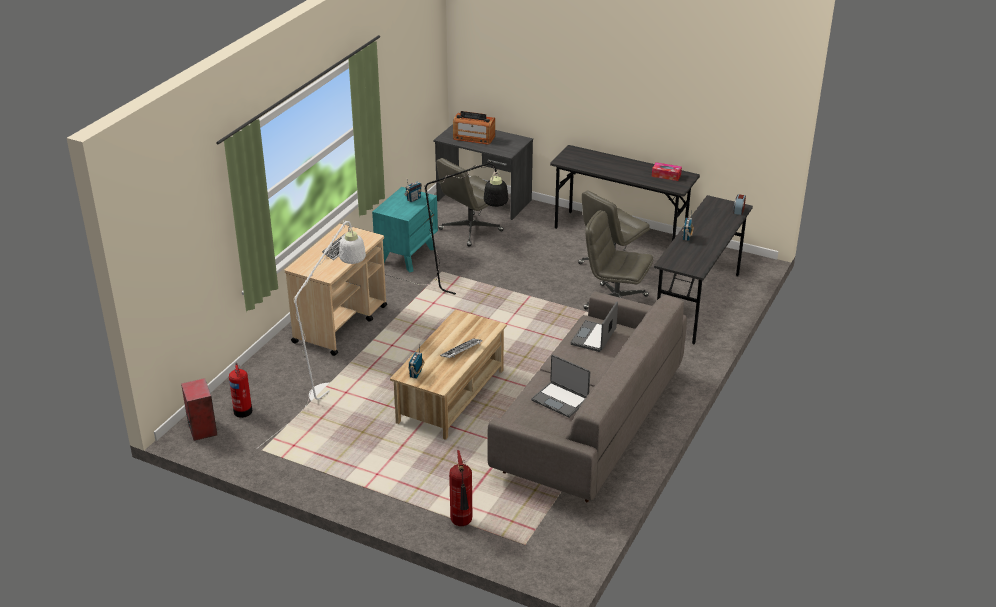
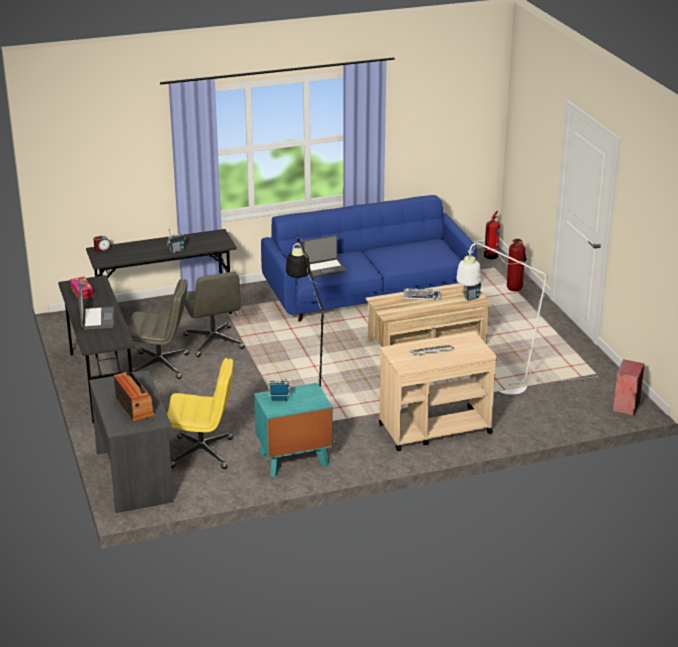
camera: 135 degrees left, 5 degrees down
(243, 410) = (584, 404): fire extinguisher -> fire extinguisher (490, 256)
(470, 230) = (203, 453): grey office chair -> yellow office chair
(560, 400) = (405, 252): laptop -> laptop (97, 319)
(587, 424) = (368, 294): grey sofa -> blue sofa

